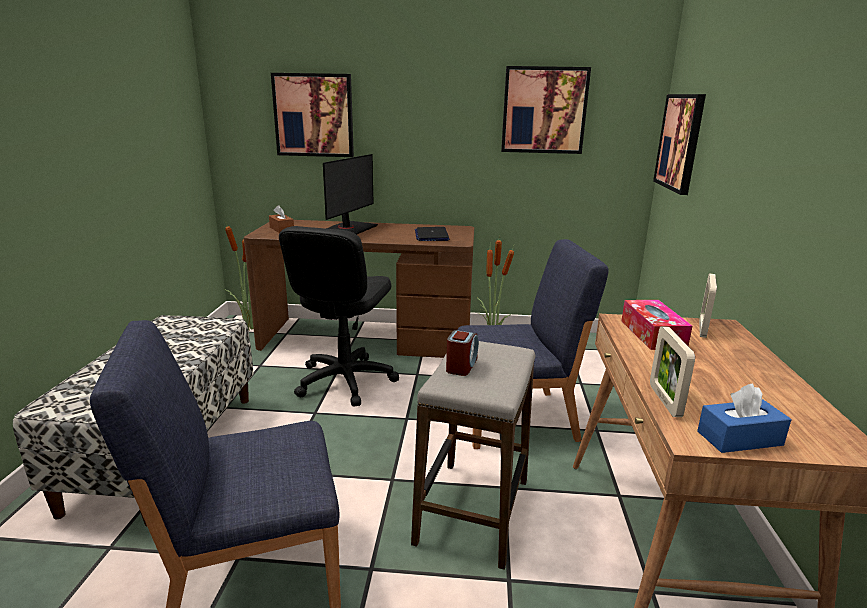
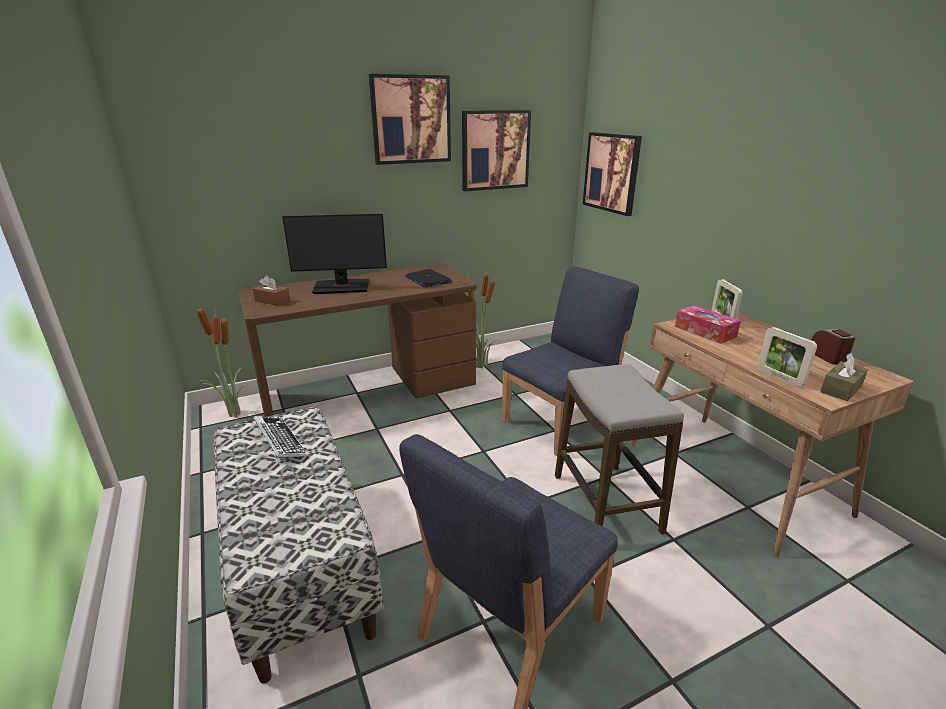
camera: 30 degrees left, 5 degrees up
(185, 335) = (280, 441): none -> keyboard
(314, 115) = (273, 170): picture -> picture (411, 120)
(345, 380) = (395, 436): black office chair -> none
(349, 229) = (341, 287): monitor -> monitor turned 90 degrees clockwise
(461, 366) = (608, 392): alarm clock -> alarm clock (828, 357)
(739, 438) = (841, 389): blue tissue box -> brown tissue box

